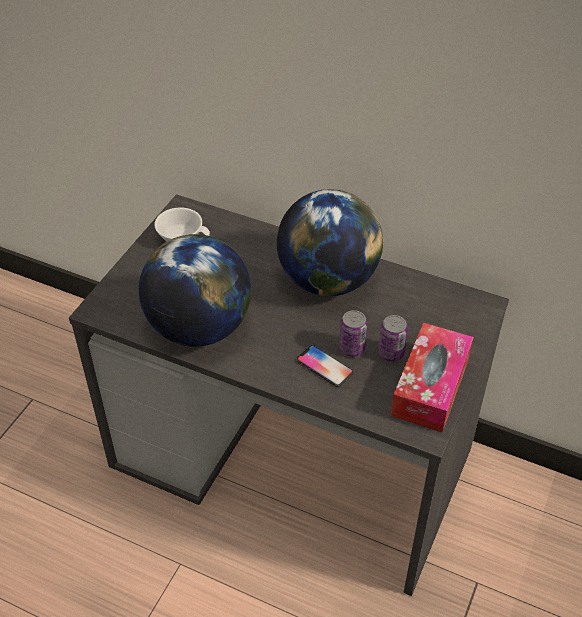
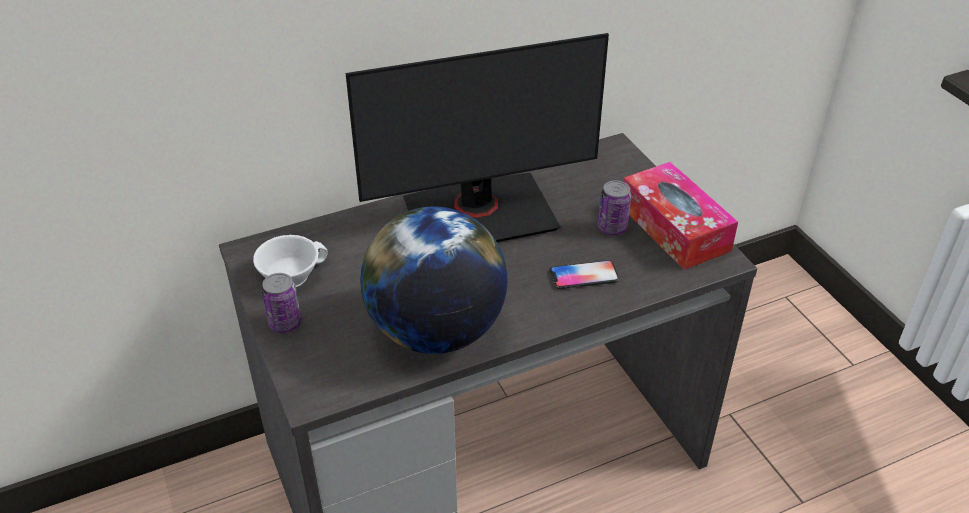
camera: 50 degrees left, 5 degrees down
(328, 281) = (479, 213): globe -> monitor
(352, 348) = (580, 247): can -> can (285, 323)

